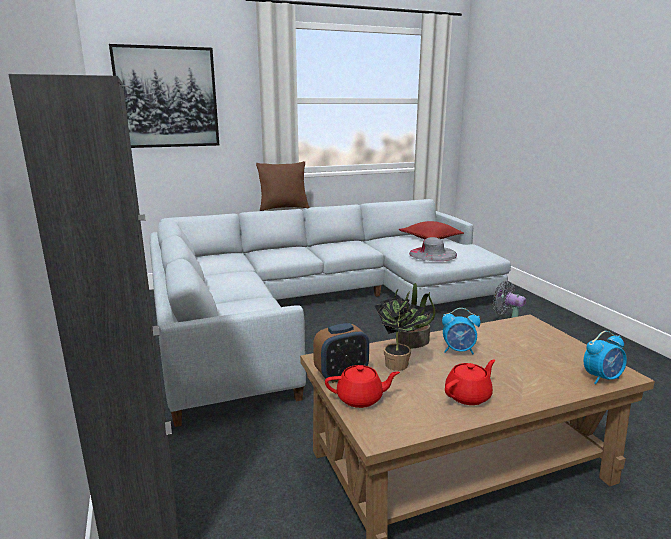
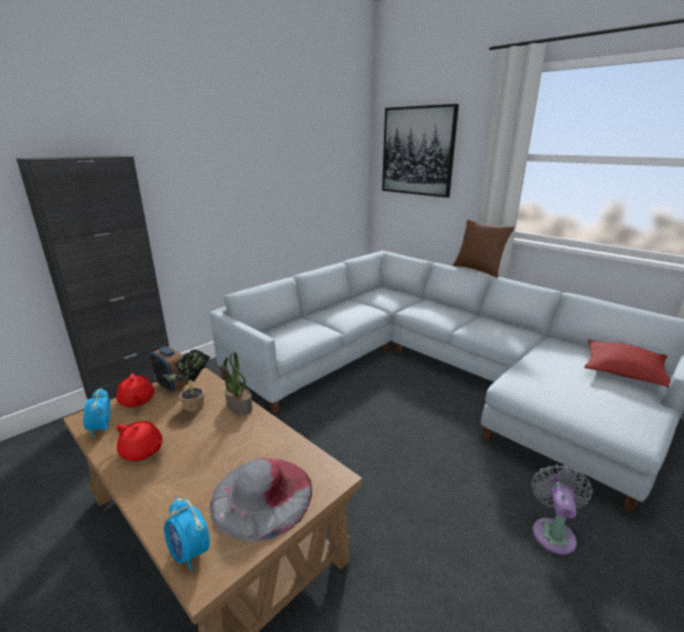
camera: 65 degrees right, 5 degrees up
(432, 254) = (553, 382): grey hat -> grey hat (262, 495)
(458, 351) = (231, 434): alarm clock -> alarm clock (101, 428)

